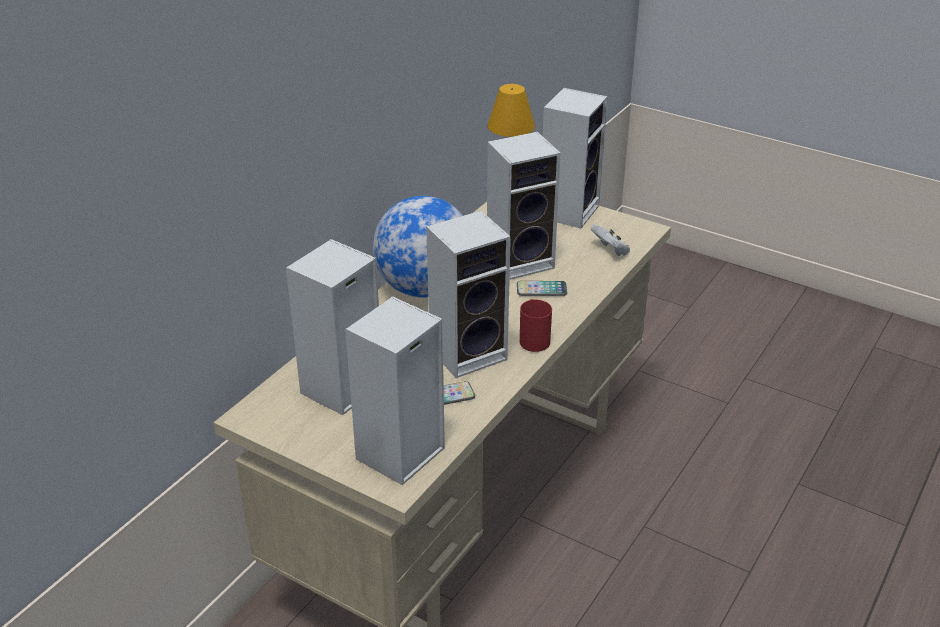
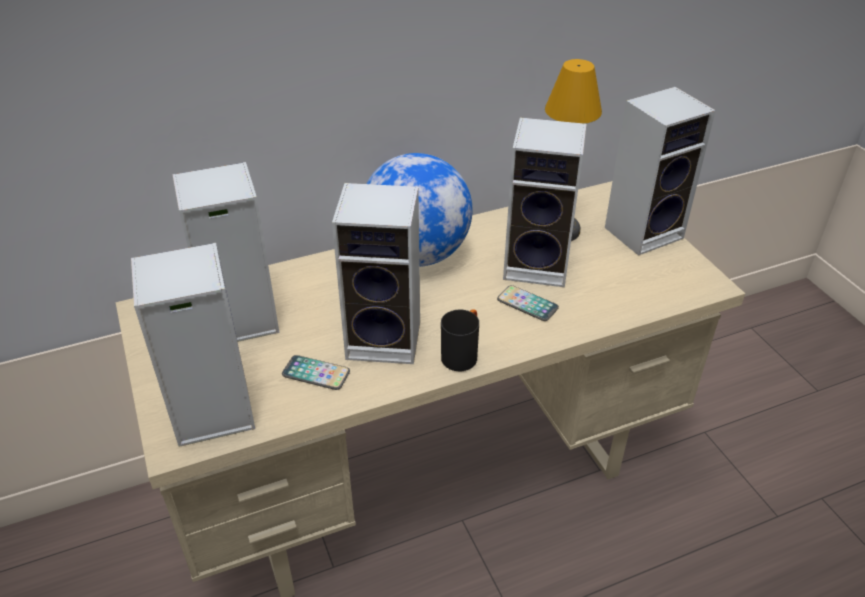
camera: 35 degrees right, 5 degrees up
(533, 339) = (462, 354): red mug -> black mug
(610, 251) = (645, 292): white game controller -> none

